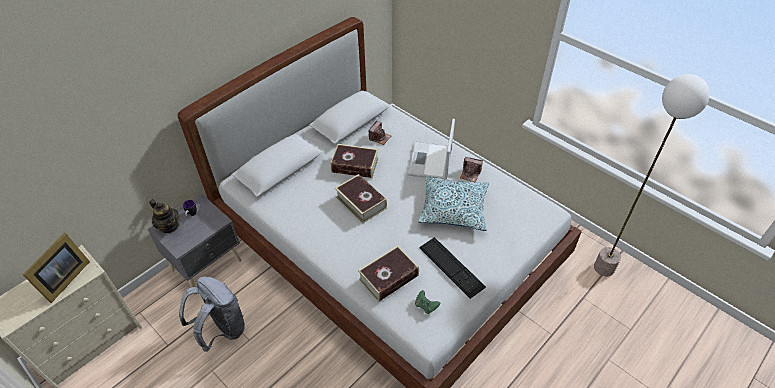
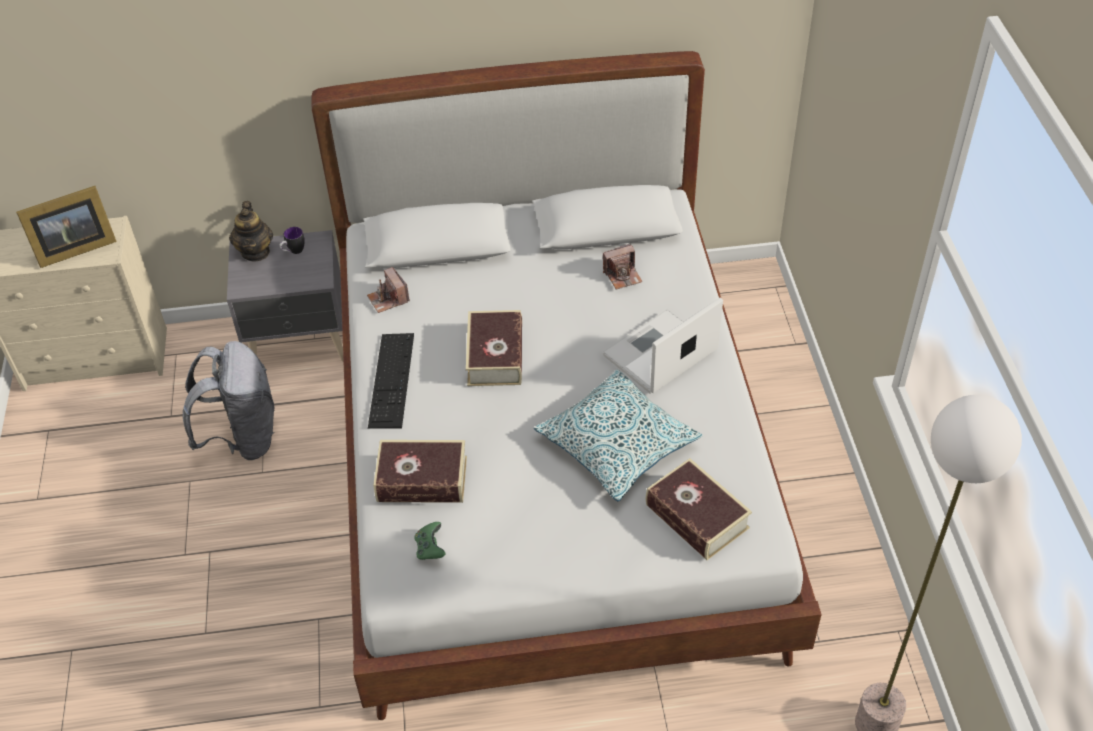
camera: 40 degrees right, 0 degrees up
(355, 165) = (543, 297): book -> book (697, 516)
(451, 267) = (520, 521): keyboard -> keyboard (391, 380)
(470, 174) = (700, 408): camera -> camera (388, 299)

